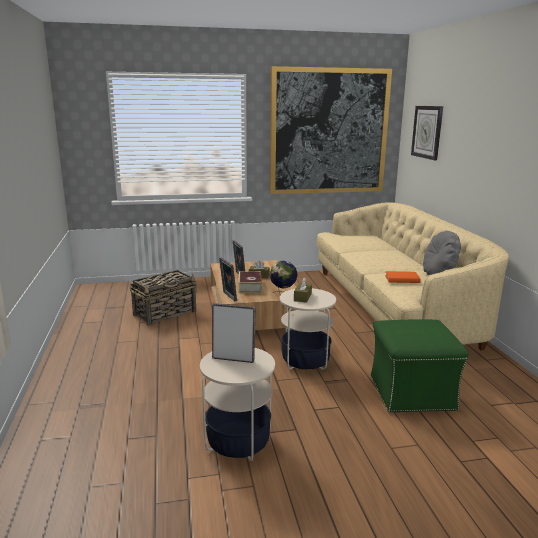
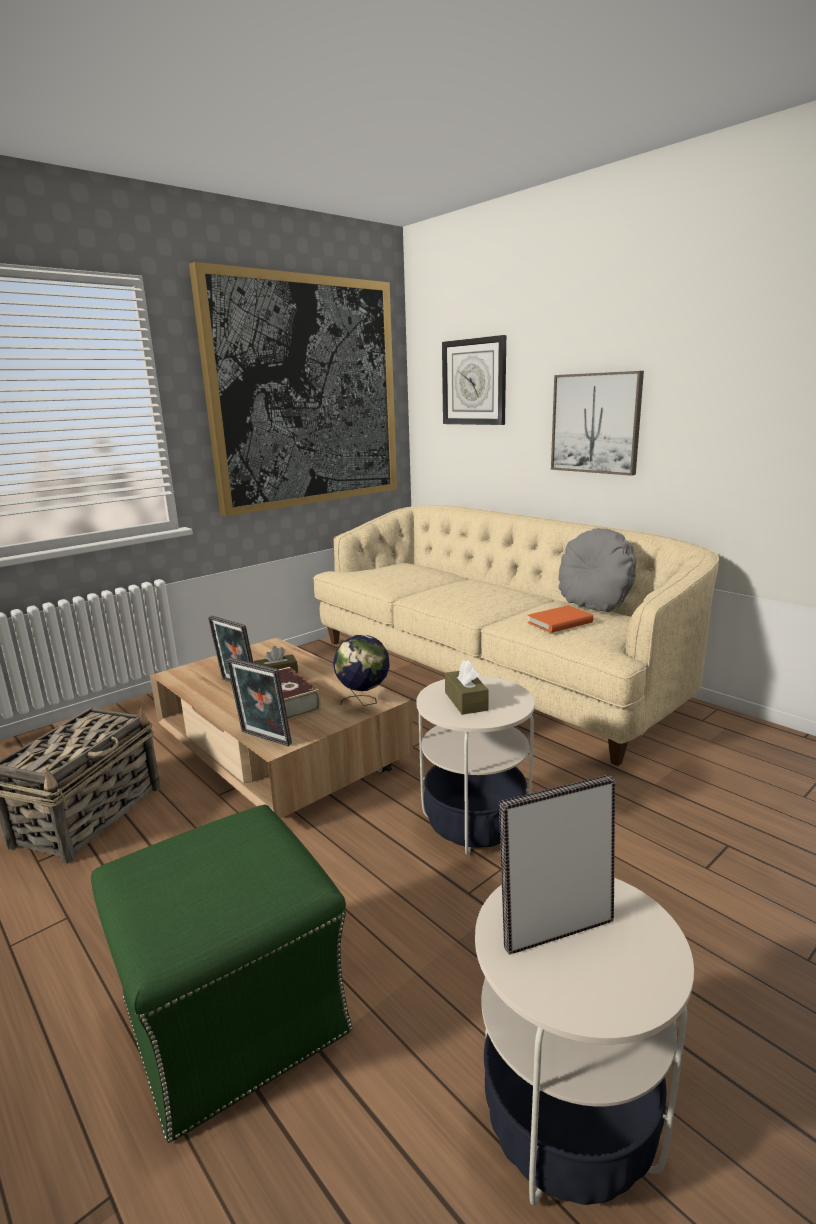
camera: 30 degrees left, 0 degrees up
(411, 393) = (692, 821): green ottoman -> green ottoman (232, 1017)
(474, 167) = (596, 423): none -> picture

